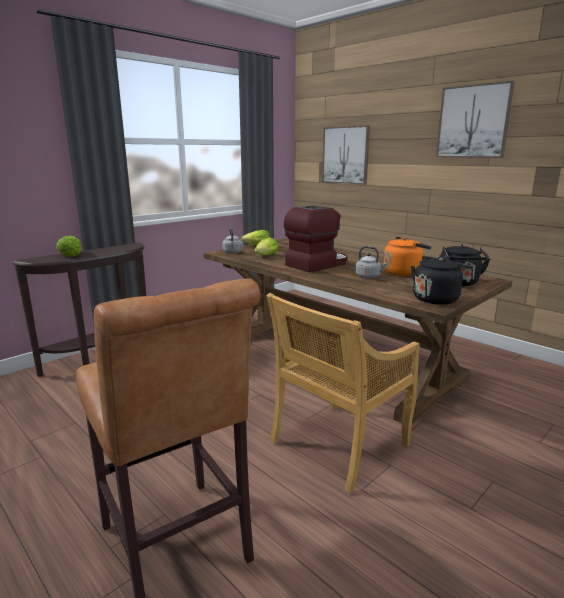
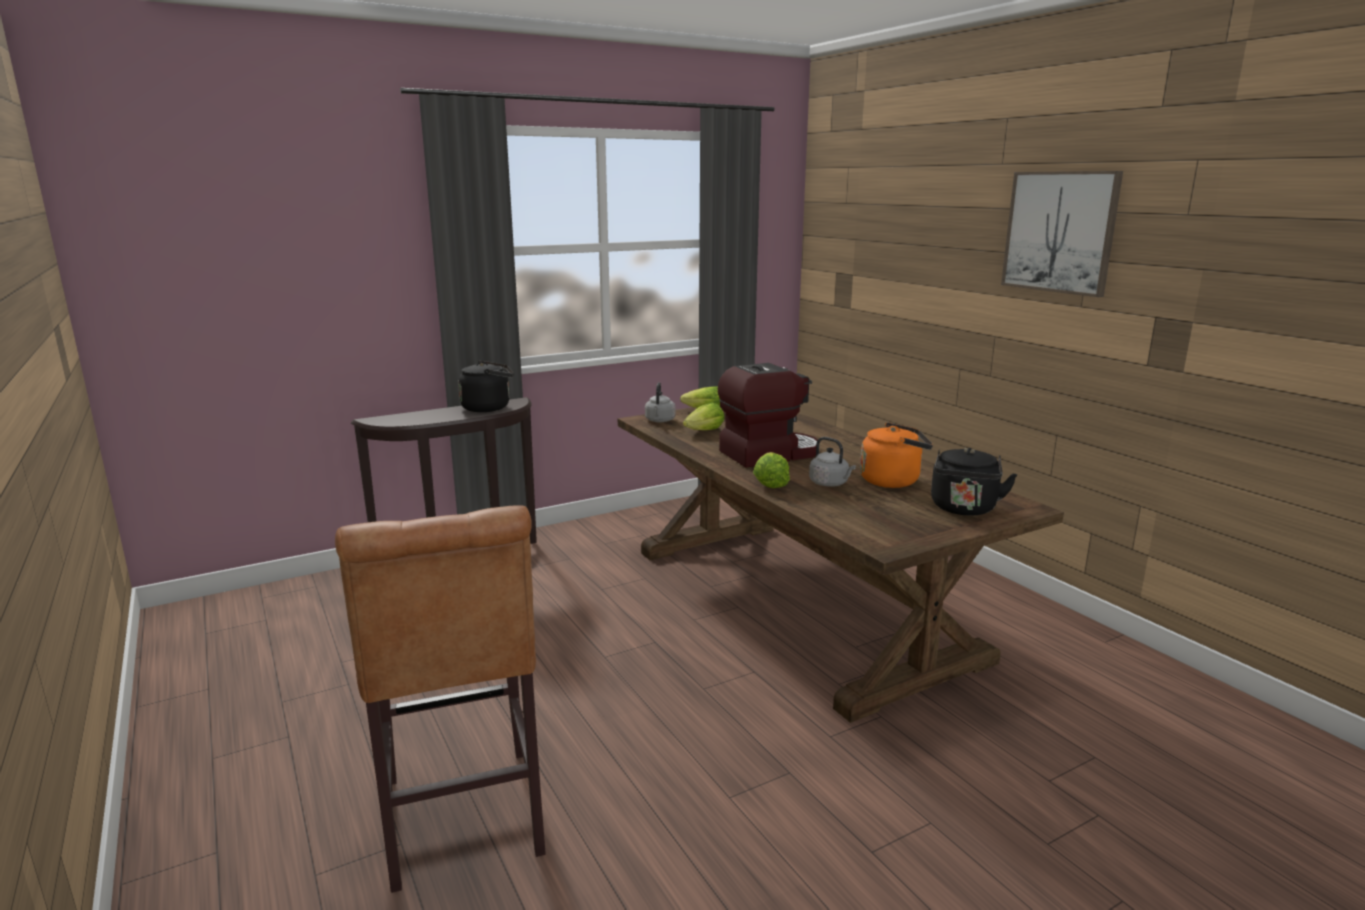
camera: 15 degrees right, 0 degrees up
(71, 254) = (426, 414): lettuce -> lettuce (770, 483)
(338, 445) = (729, 732): beige chair -> none
(345, 155) = (873, 266): picture -> none
(437, 299) = (899, 534): black kettle -> black kettle (489, 408)

